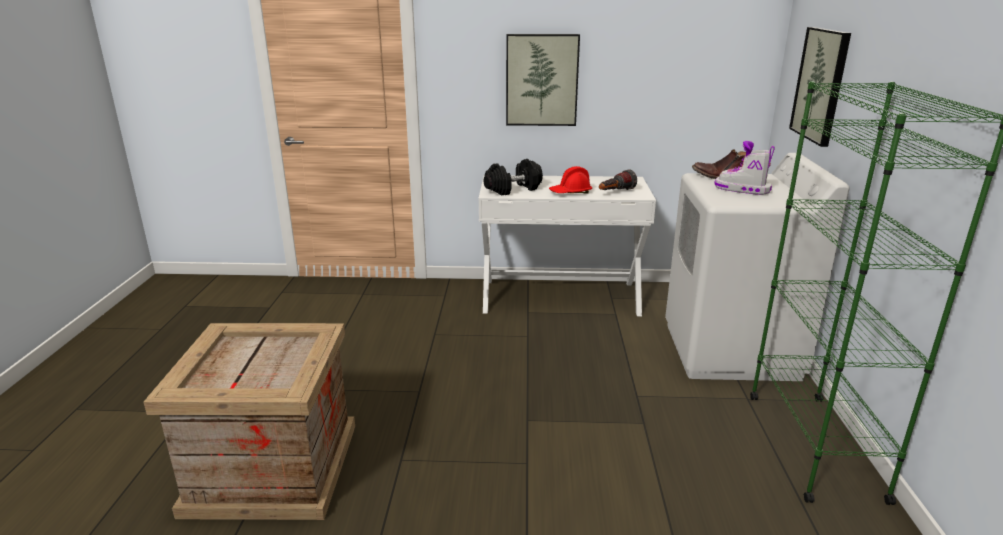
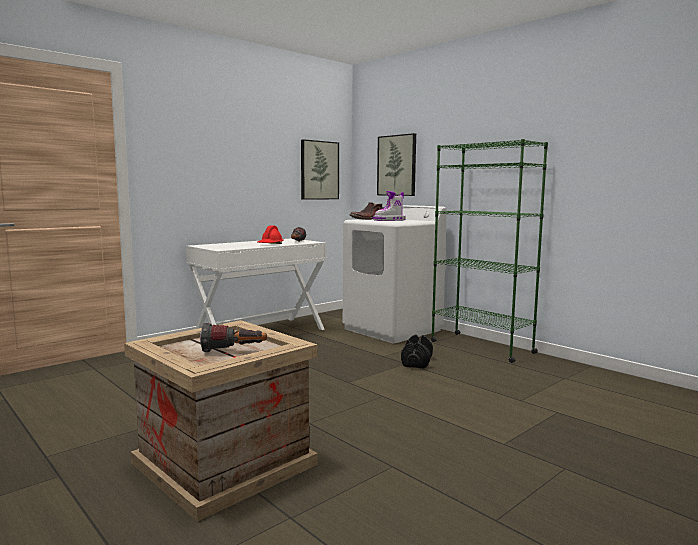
camera: 45 degrees left, 15 degrees down
(249, 374) = (234, 351): none -> flashlight
(513, 189) = (229, 247): black dumbbell -> black dumbbell (417, 362)
(541, 80) = (223, 169): picture -> picture (319, 170)

